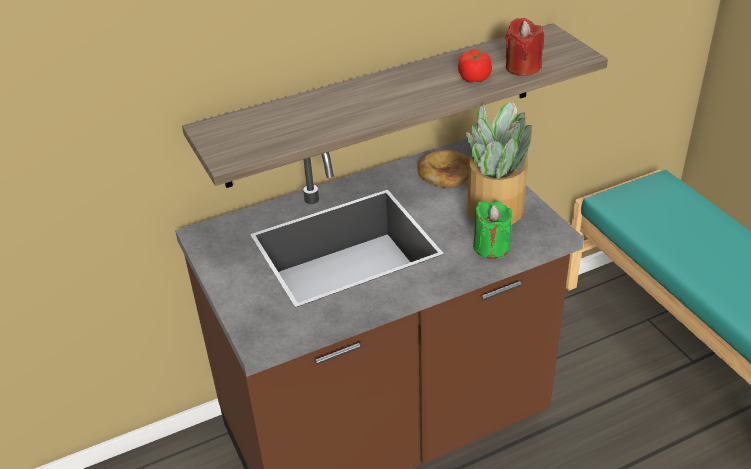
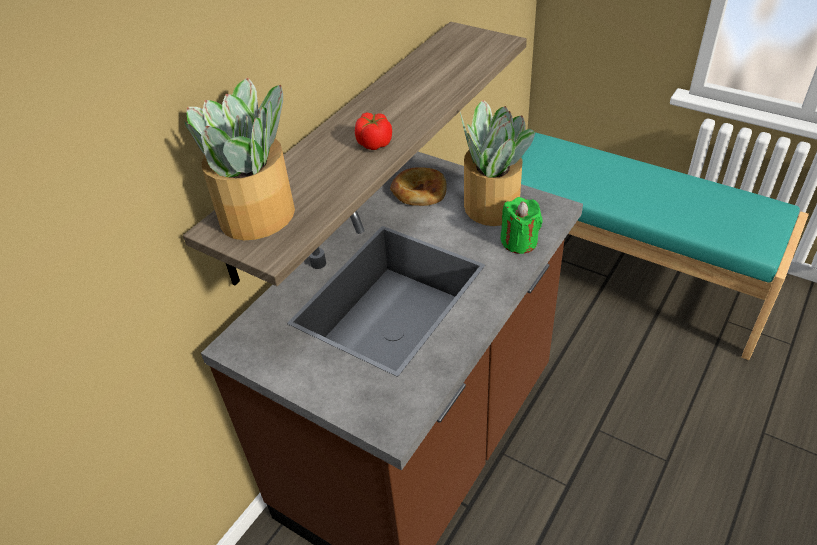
camera: 30 degrees left, 5 degrees up
(243, 130) = (259, 215): none -> potted plant
(474, 78) = (435, 89): tomato -> tomato (374, 143)
(522, 67) = (466, 67): red candle -> none

